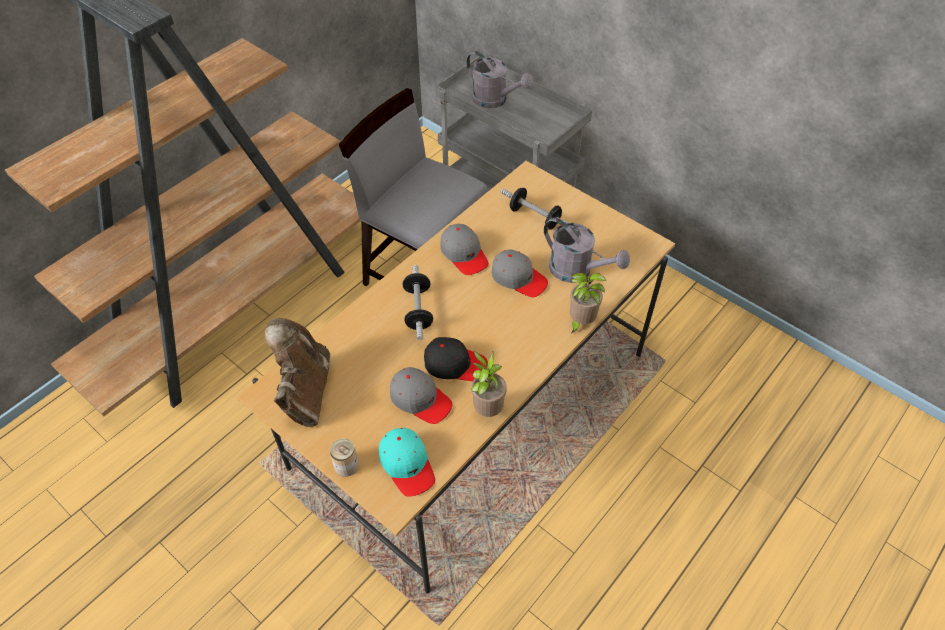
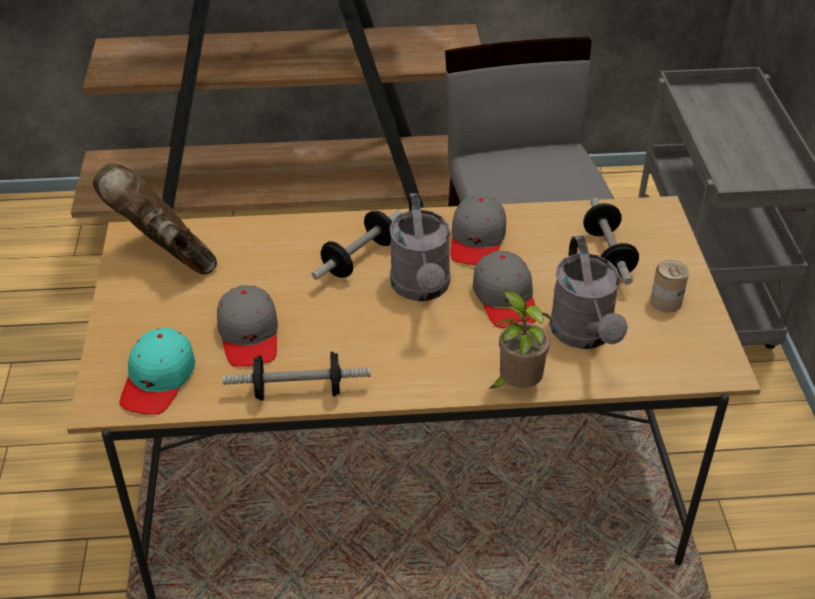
camera: 45 degrees right, 10 degrees down
(305, 390) = (165, 255): brown boot -> brown boot turned 90 degrees counterclockwise
(346, 465) = (110, 339): can -> can (666, 301)
(455, 364) = (325, 329): black cap -> none
(487, 409) = (298, 391): potted plant -> dumbbell
(495, 100) = (722, 123): grey watering can -> grey watering can (422, 289)

